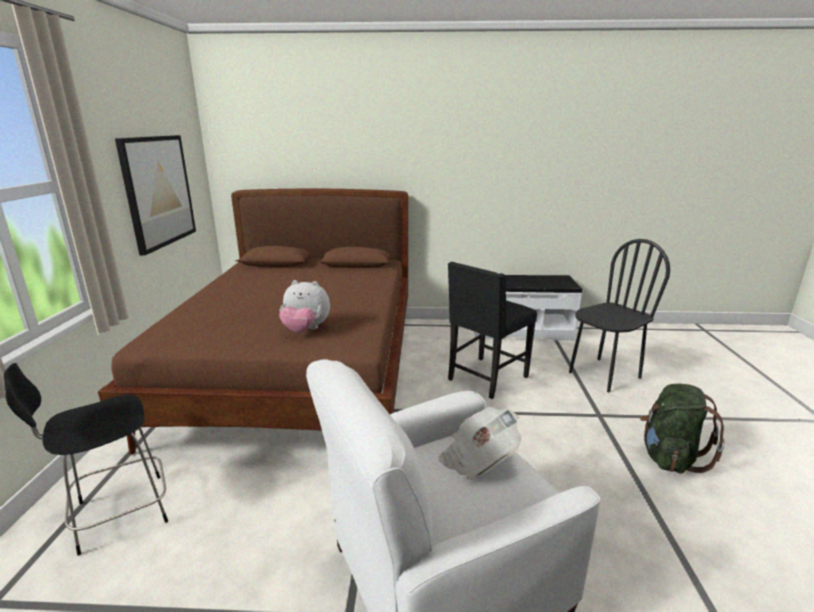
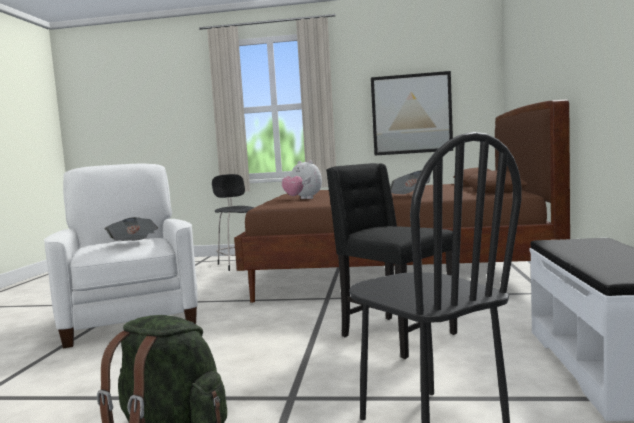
camera: 95 degrees right, 15 degrees down
(305, 330) = (303, 199): plush toy -> plush toy turned 60 degrees counterclockwise
(360, 286) = (409, 195): none -> newspaper

